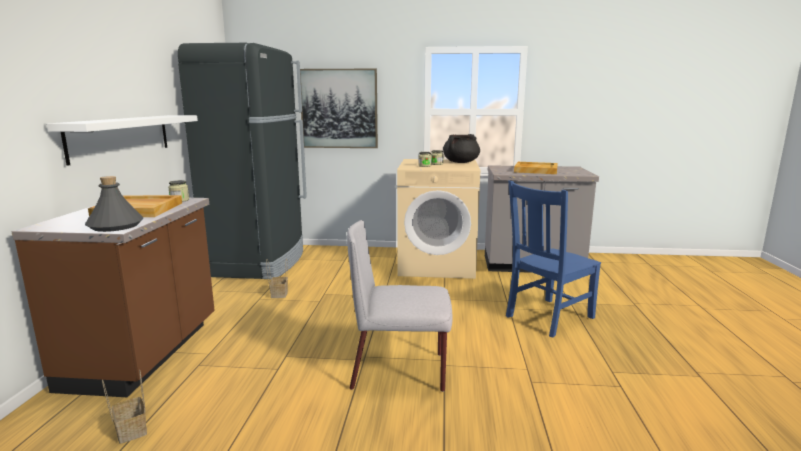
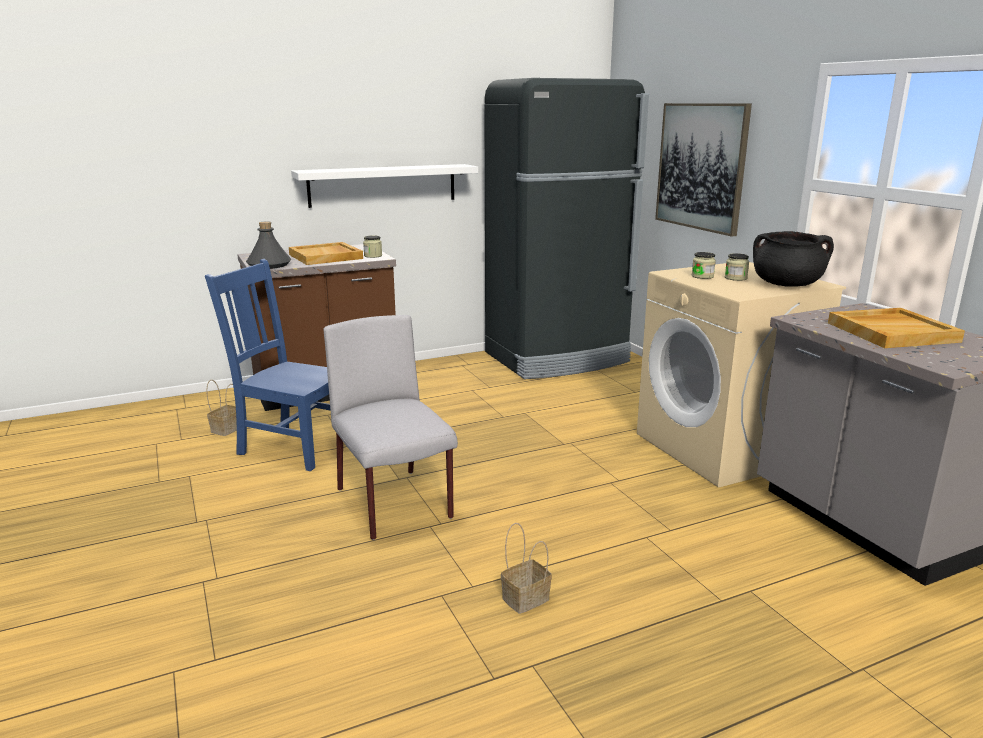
camera: 60 degrees right, 5 degrees up
(279, 294) = (495, 393): basket -> basket (526, 598)
(547, 317) = (656, 577): blue chair -> blue chair (293, 446)

